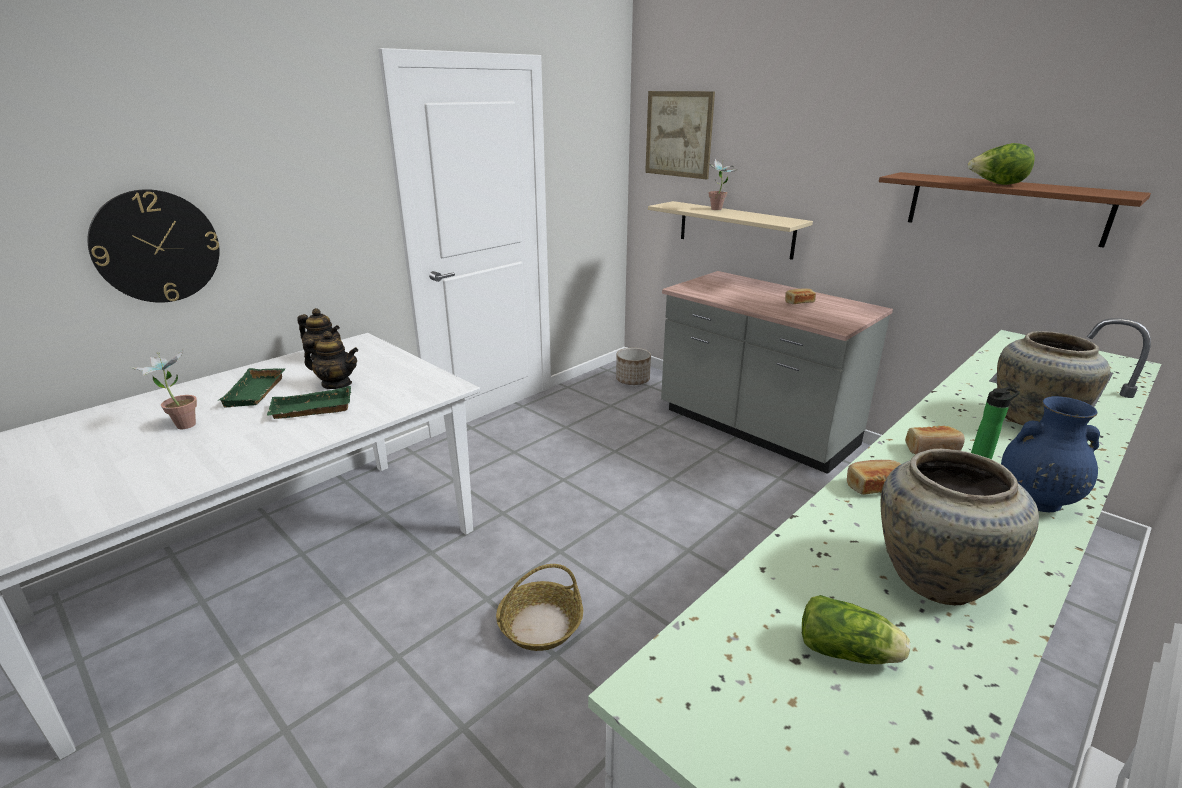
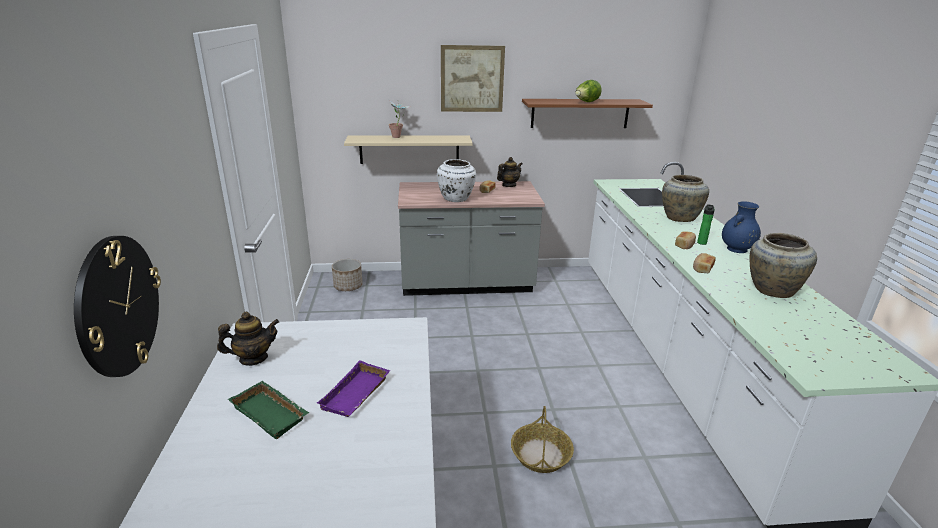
camera: 50 degrees left, 0 degrees up
(181, 424) = (274, 473): potted plant -> none
(311, 410) = (356, 395): green tray -> purple tray
(336, 384) = (324, 369): teapot -> teapot (508, 185)
(678, 134) = (345, 82): picture -> picture (472, 79)
(738, 300) = (456, 199): none -> white vase
(849, 653) = (807, 326): lettuce -> none

